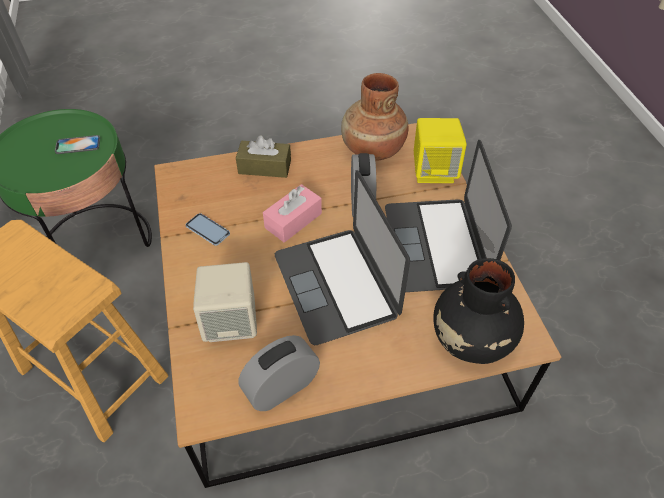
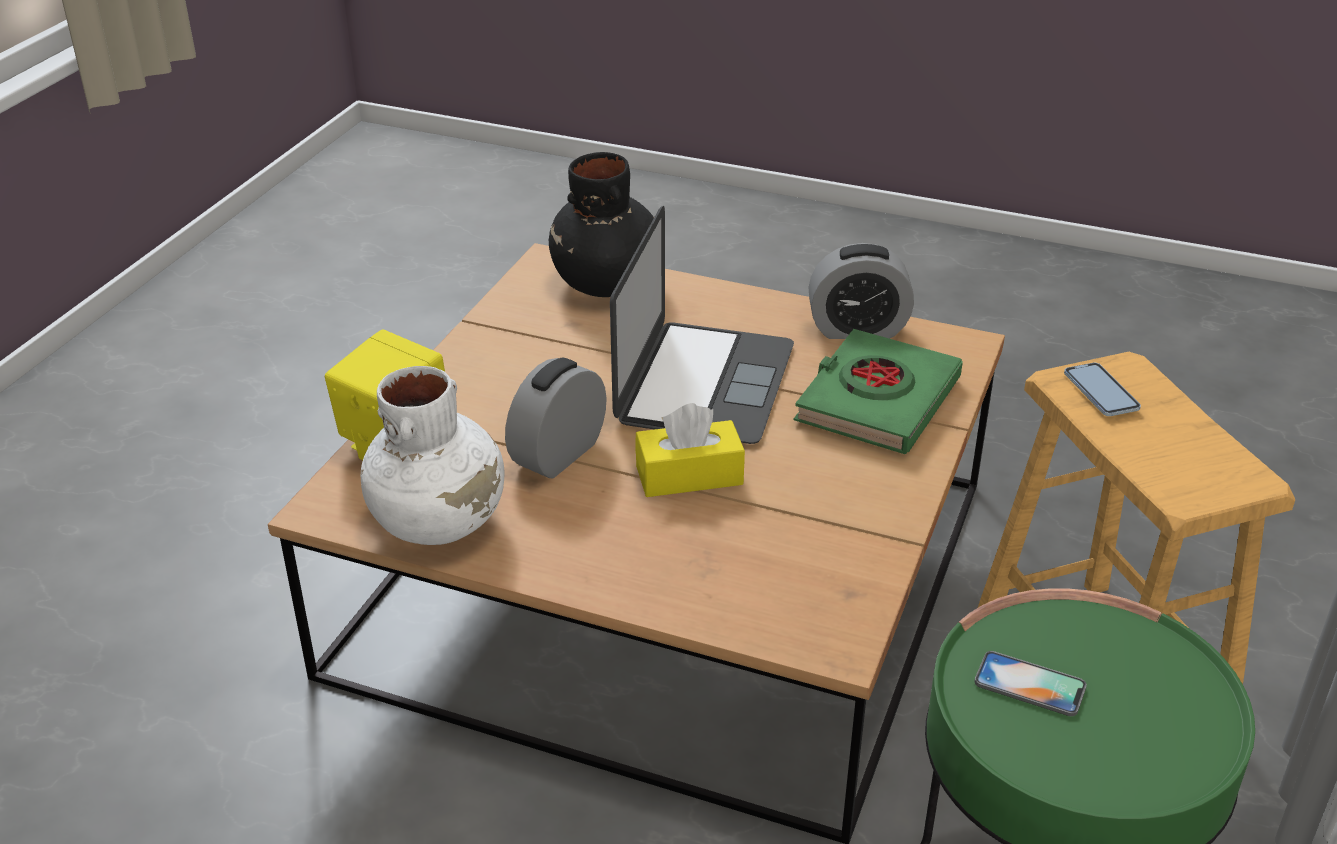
camera: 145 degrees left, 15 degrees down
(208, 230) = (837, 520): phone -> phone (1101, 391)
(231, 322) = (877, 401): beige speaker -> green book
(264, 167) = (657, 579): brown tissue box -> none
(293, 220) = (689, 475): pink tissue box -> yellow tissue box
(372, 149) = (440, 521): brown vase -> white vase
(436, 244) = (525, 366): laptop -> none

